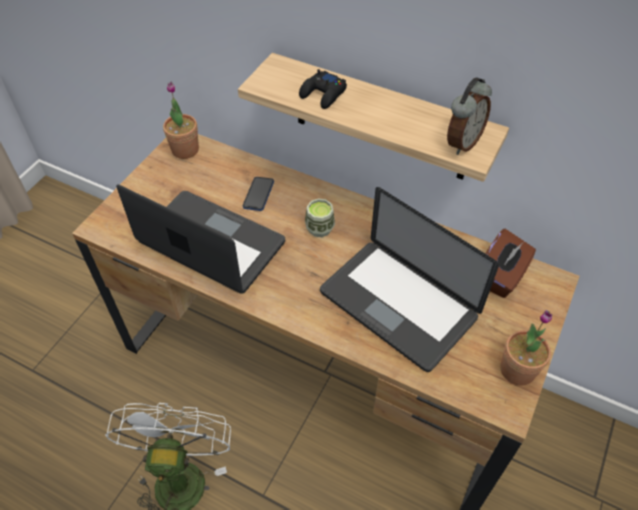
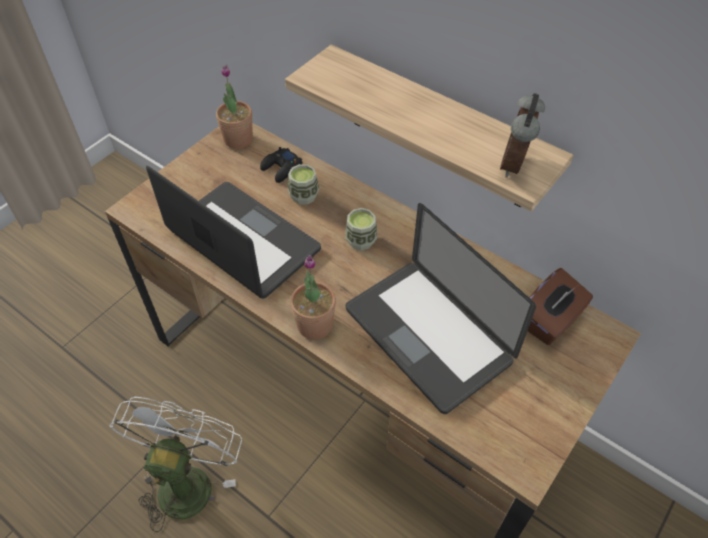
camera: 10 degrees right, 0 degrees up
(258, 194) = (304, 196): phone -> cup
(323, 94) = (374, 95): black game controller -> black game controller (282, 169)
(462, 143) = (515, 165): alarm clock -> alarm clock turned 150 degrees clockwise
(517, 370) = (546, 427): potted plant -> potted plant (315, 324)

